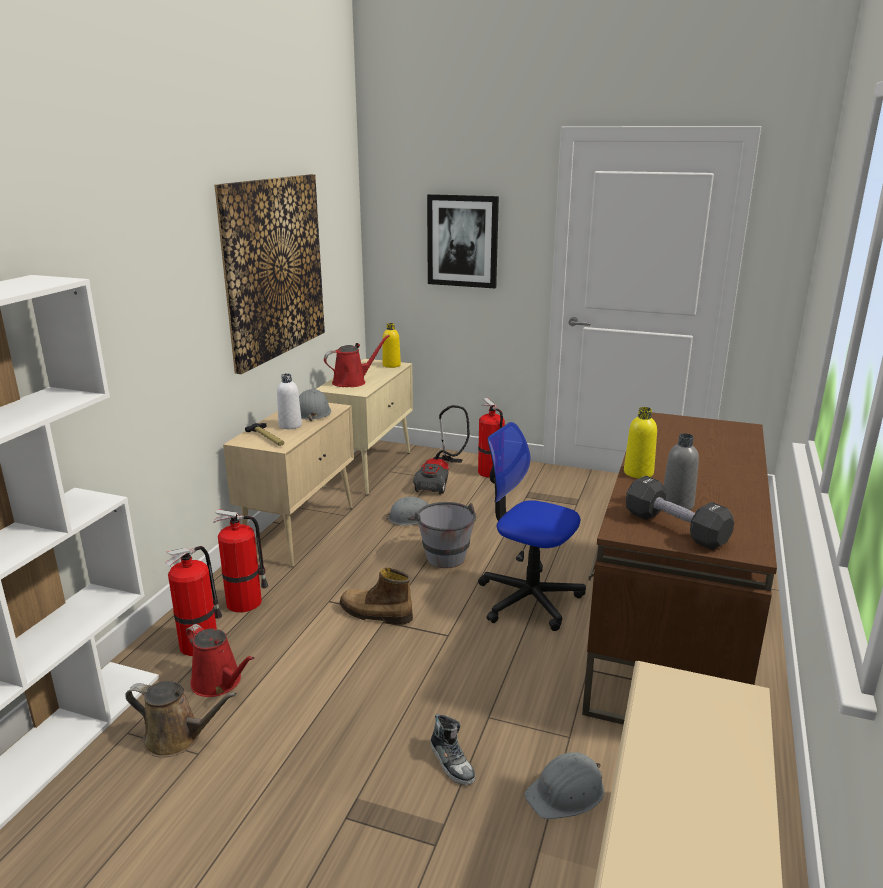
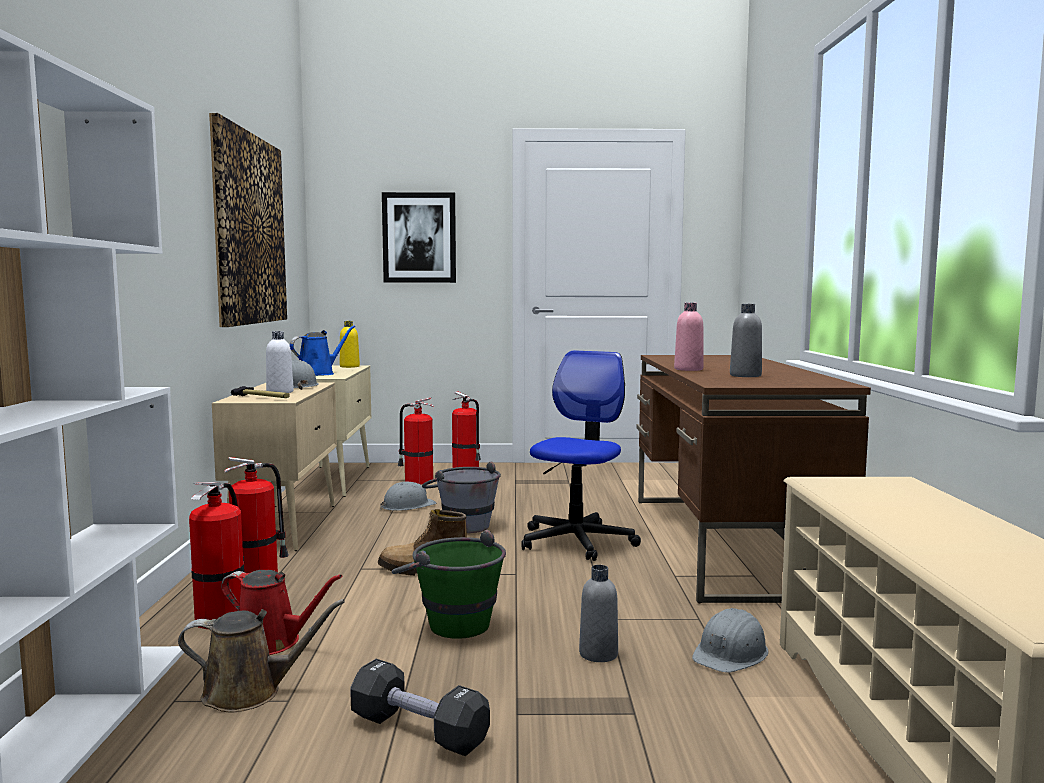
camera: 20 degrees left, 15 degrees down
(352, 382) = (318, 373): red watering can -> blue watering can
(358, 689) = (449, 622): none -> green bucket
(440, 480) = (417, 481): vacuum cleaner -> fire extinguisher
(452, 762) = (598, 654): shoe -> grey bottle
(528, 599) = (576, 541): office chair -> office chair turned 105 degrees clockwise
(638, 473) = (688, 369): yellow bottle -> pink bottle
(675, 529) = (762, 381): black dumbbell -> black dumbbell (418, 730)

